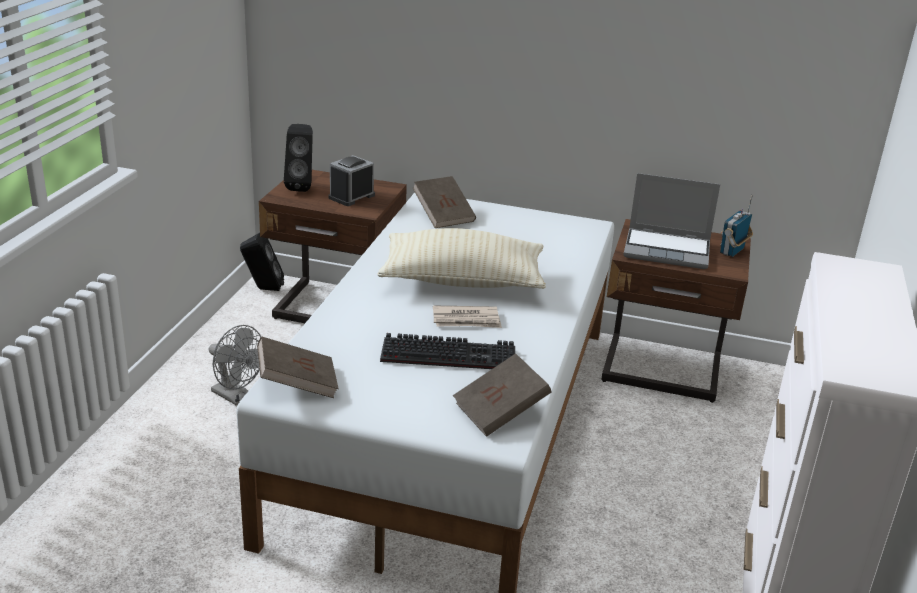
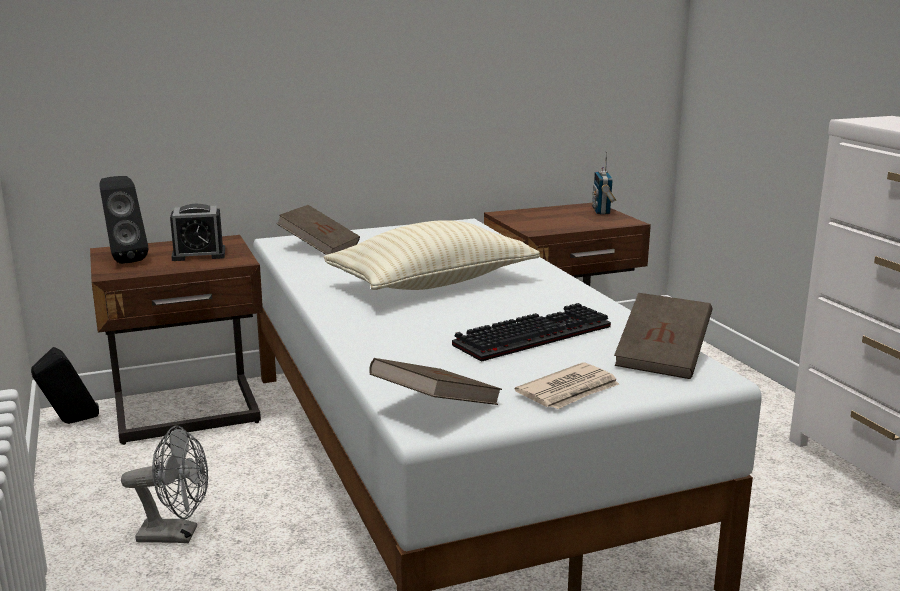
camera: 35 degrees left, 10 degrees down
(351, 196) = (199, 254): alarm clock -> alarm clock turned 105 degrees counterclockwise
(466, 320) = (494, 308): newspaper -> newspaper (570, 391)
(668, 250) = (557, 221): laptop -> none

